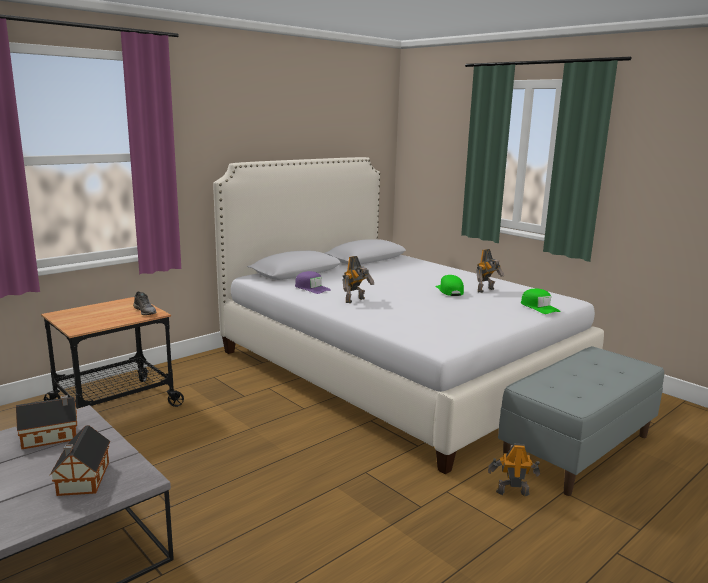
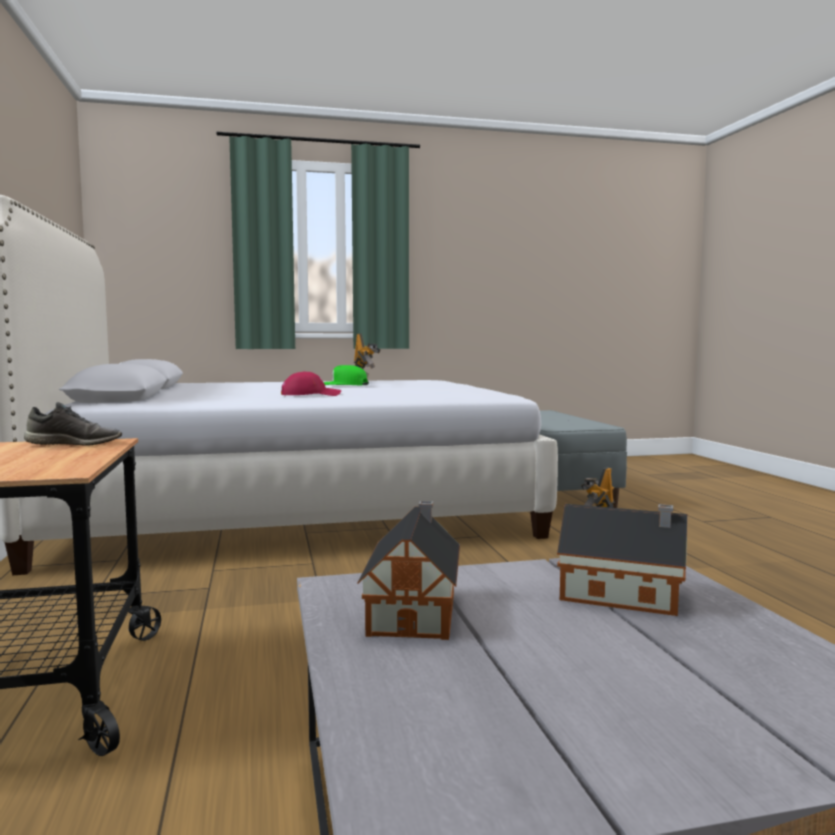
camera: 60 degrees left, 10 degrees down
(312, 288) = (218, 398): purple cap -> none
(356, 300) = (310, 395): toy robot -> red cap
(539, 307) = (442, 381): green cap -> none

